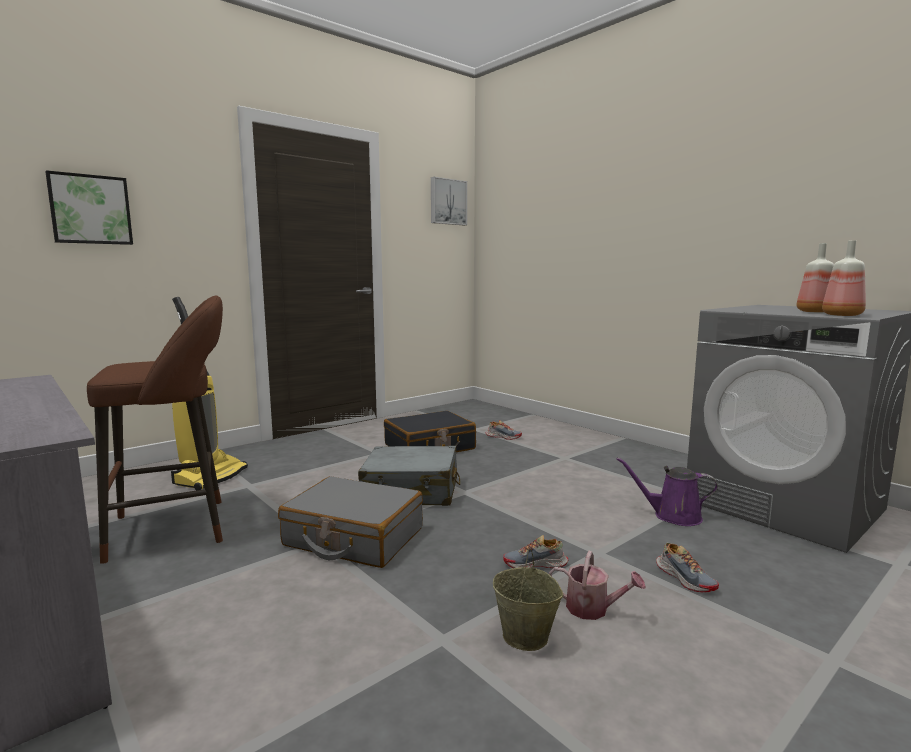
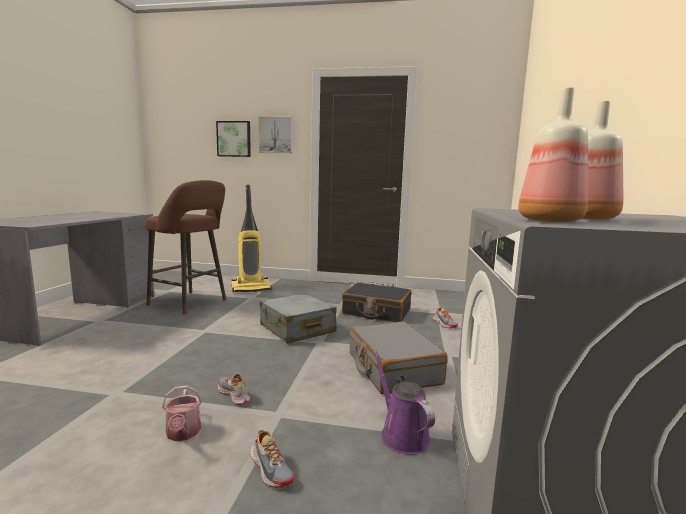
camera: 50 degrees right, 0 degrees up
(353, 537) = (217, 335): grey suitcase -> grey suitcase (392, 368)
(447, 202) = (486, 115): picture -> picture (276, 135)
(526, 636) = (131, 418): beige bucket -> none
(685, 578) = (271, 468): shoe -> shoe turned 60 degrees counterclockwise

